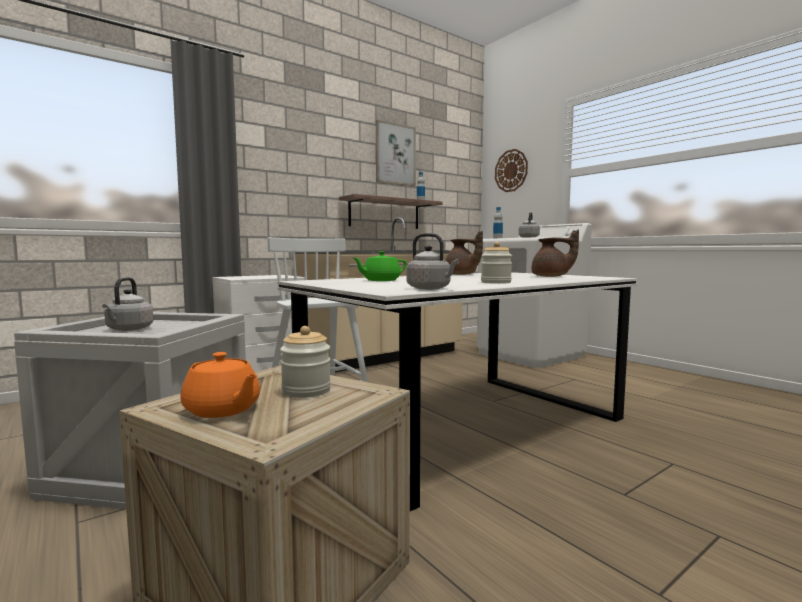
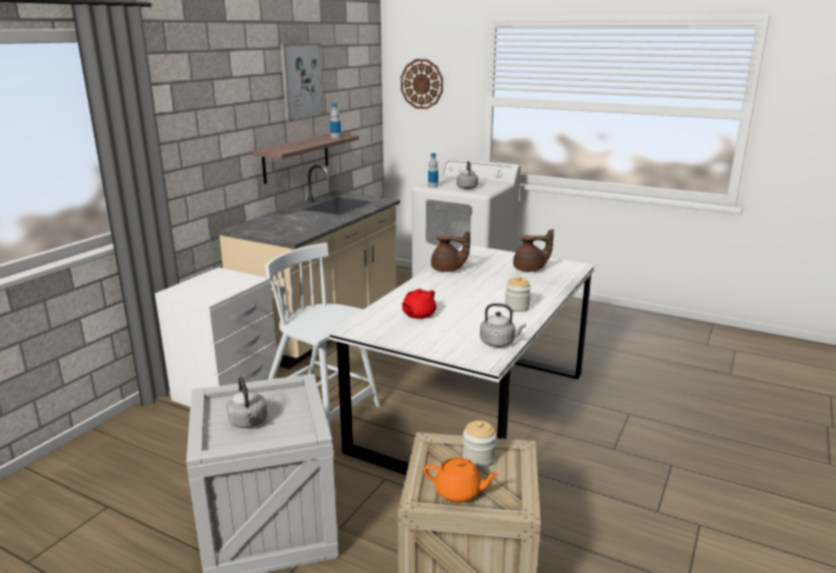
camera: 25 degrees left, 15 degrees up
(380, 280) = (418, 314): green teapot -> red teapot

